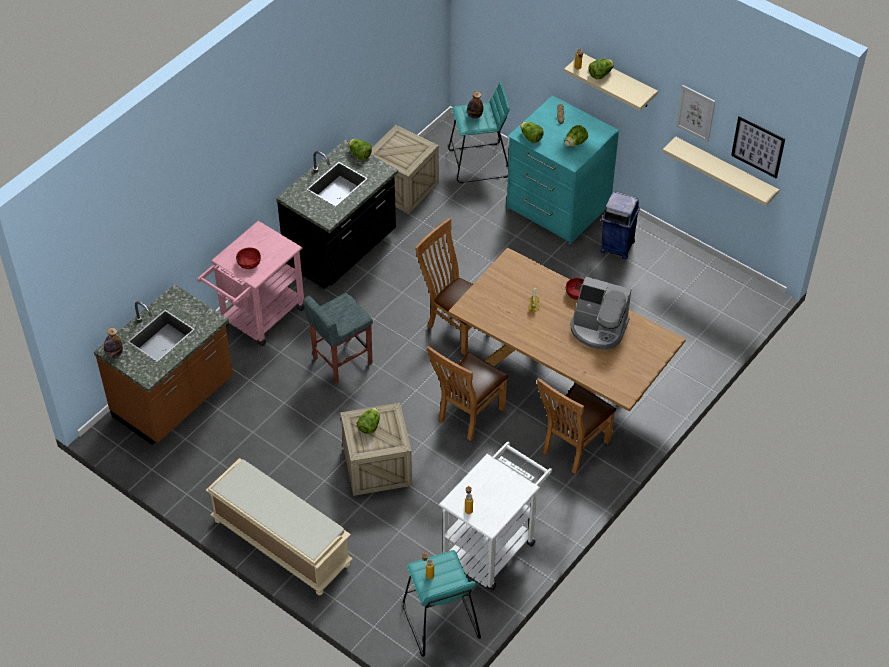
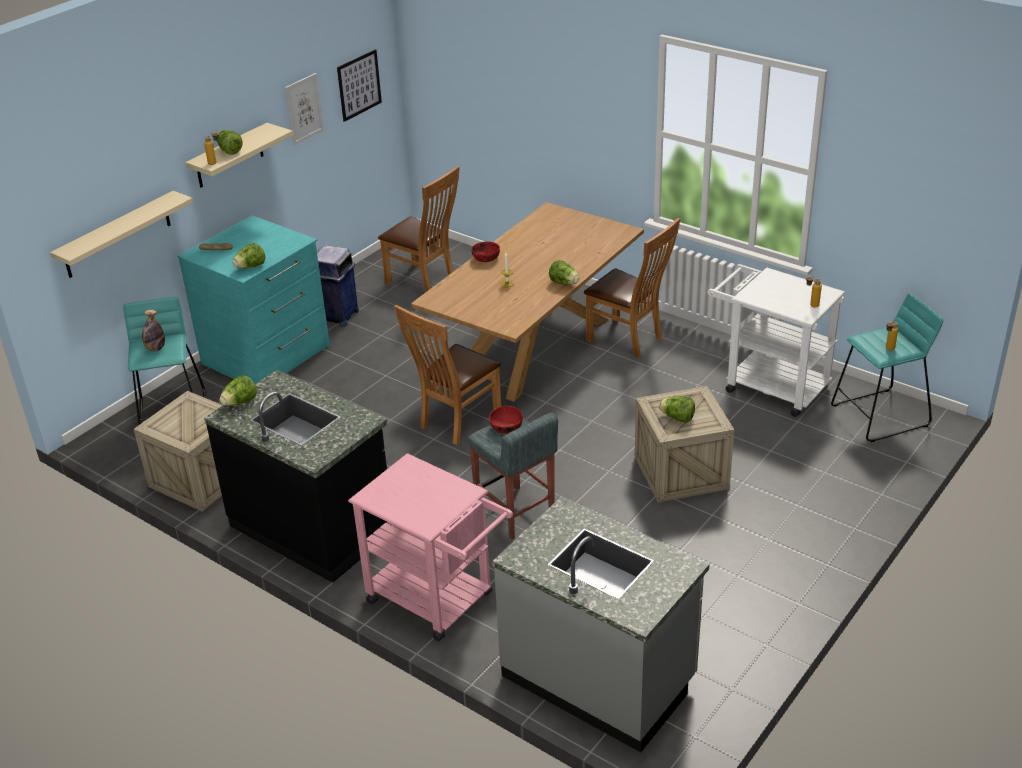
camera: 90 degrees left, 15 degrees down
(114, 354) = (647, 610): bottle -> none
(174, 400) = (599, 678): brown counter -> grey counter
(249, 263) = (438, 499): red bowl -> red bowl (506, 428)
(280, 543) = (818, 545): beige bench -> none
(467, 416) = (594, 408): brown chair -> brown chair (424, 282)
(575, 143) = (267, 239): lettuce -> lettuce (564, 283)
(598, 329) = (537, 246): coffee machine -> none
(725, 172) = (343, 149): beige shelf -> beige shelf (117, 235)

